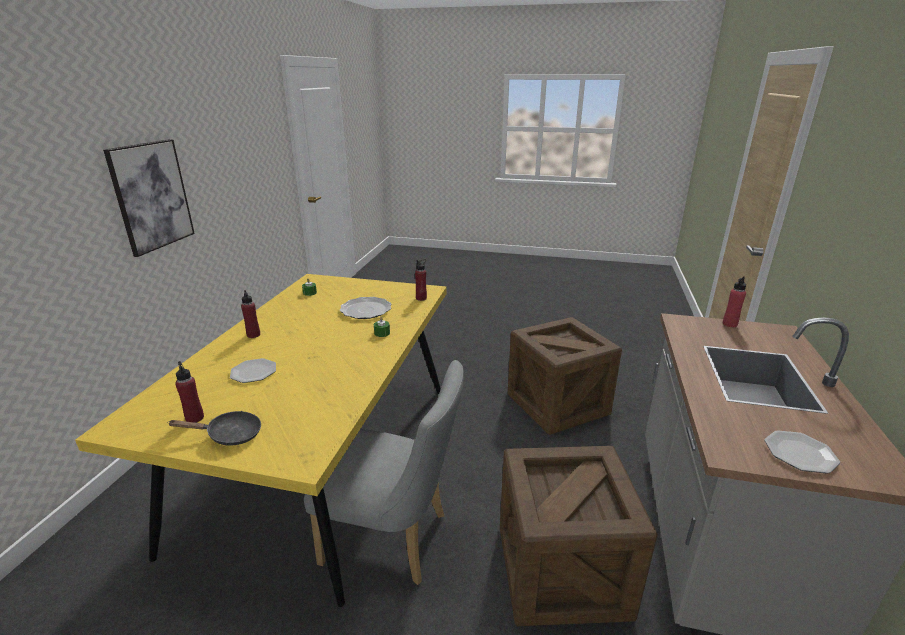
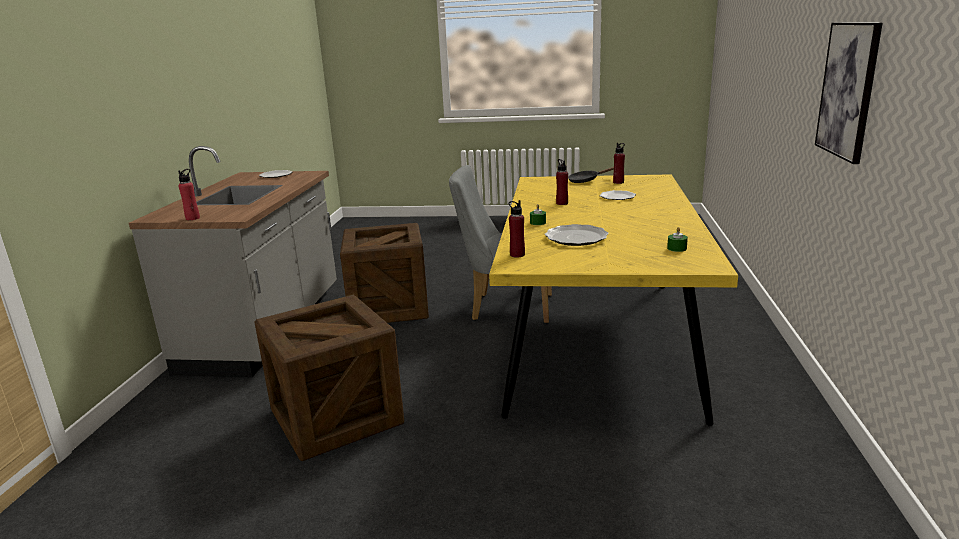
camera: 175 degrees right, 5 degrees down
(253, 335) = (663, 212): red bottle -> red bottle (562, 203)

